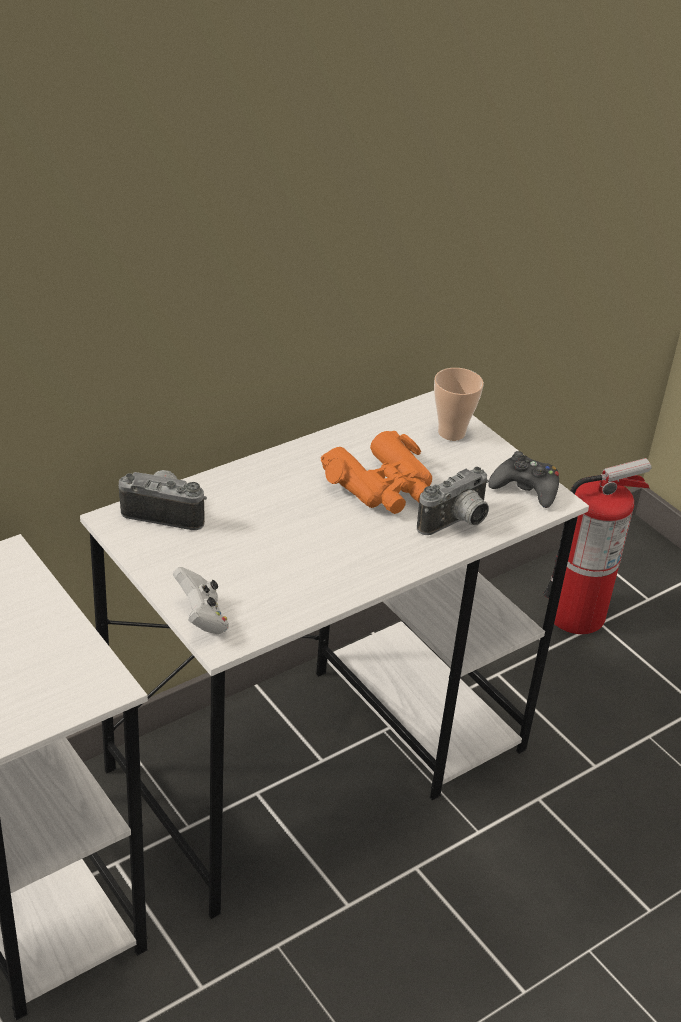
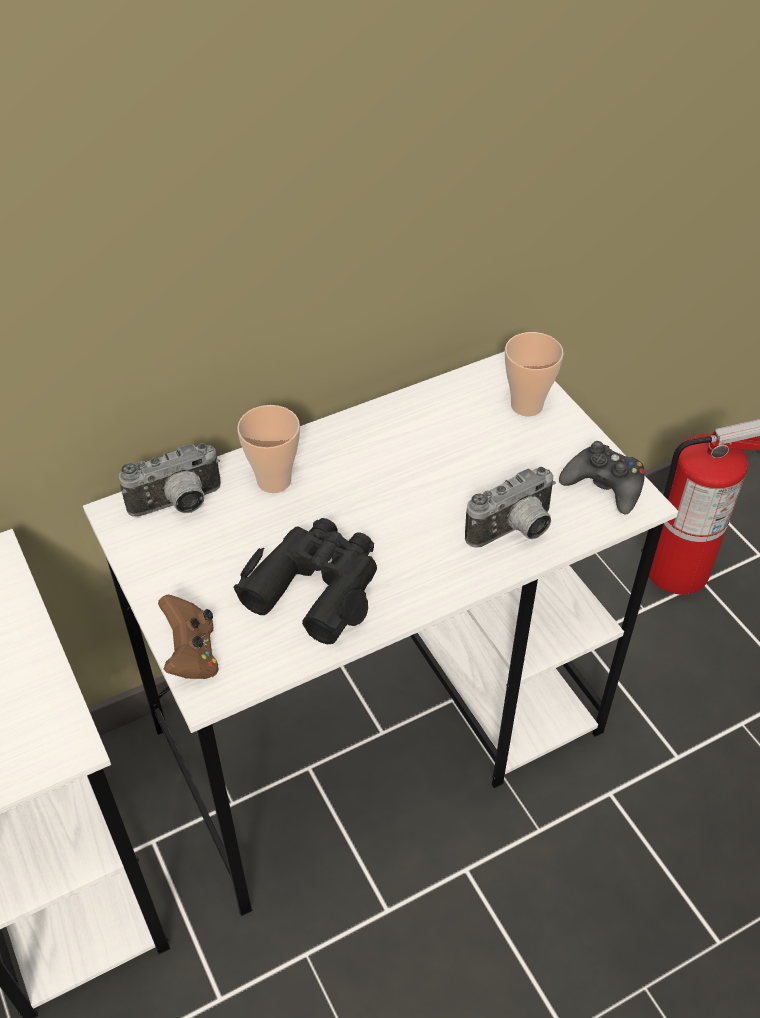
camera: 10 degrees right, 10 degrees up
(165, 512) = (178, 505): camera -> camera turned 135 degrees clockwise
(202, 619) = (192, 654): white game controller -> brown game controller
(245, 492) = (274, 481): none -> cup
(297, 567) = (316, 586): none -> black binoculars
(382, 486) = (434, 477): orange binoculars -> none

